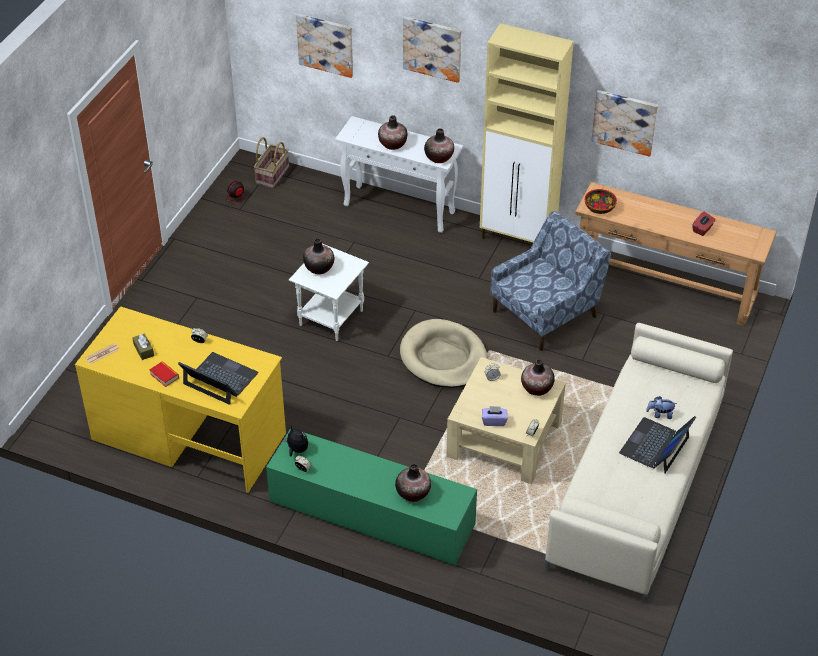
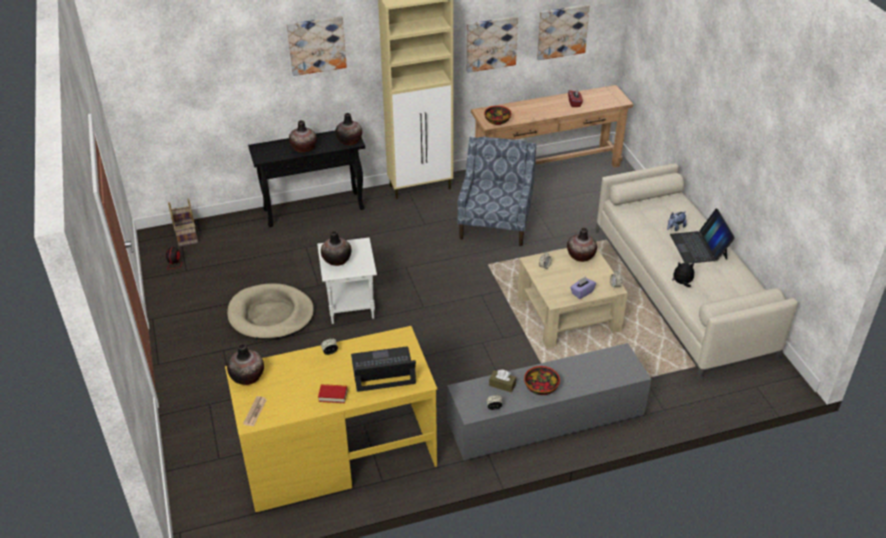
camera: 40 degrees left, 5 degrees down
(143, 350) = (289, 387): brown tissue box -> brown tissue box (502, 384)
(297, 450) = (472, 397): plush toy -> plush toy (682, 283)
(325, 44) = (211, 84): picture -> picture (562, 31)
(358, 478) = (541, 387): none -> bowl
(370, 515) = (544, 421): green tv stand -> grey tv stand
(400, 209) = (314, 209): white console table -> black console table
(413, 493) = (591, 373): vase -> vase (247, 376)
(443, 357) = (463, 286): beige dog bed -> beige dog bed (271, 315)

